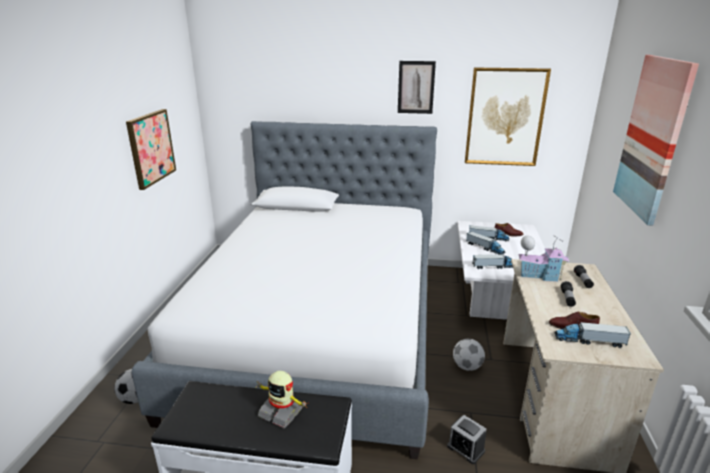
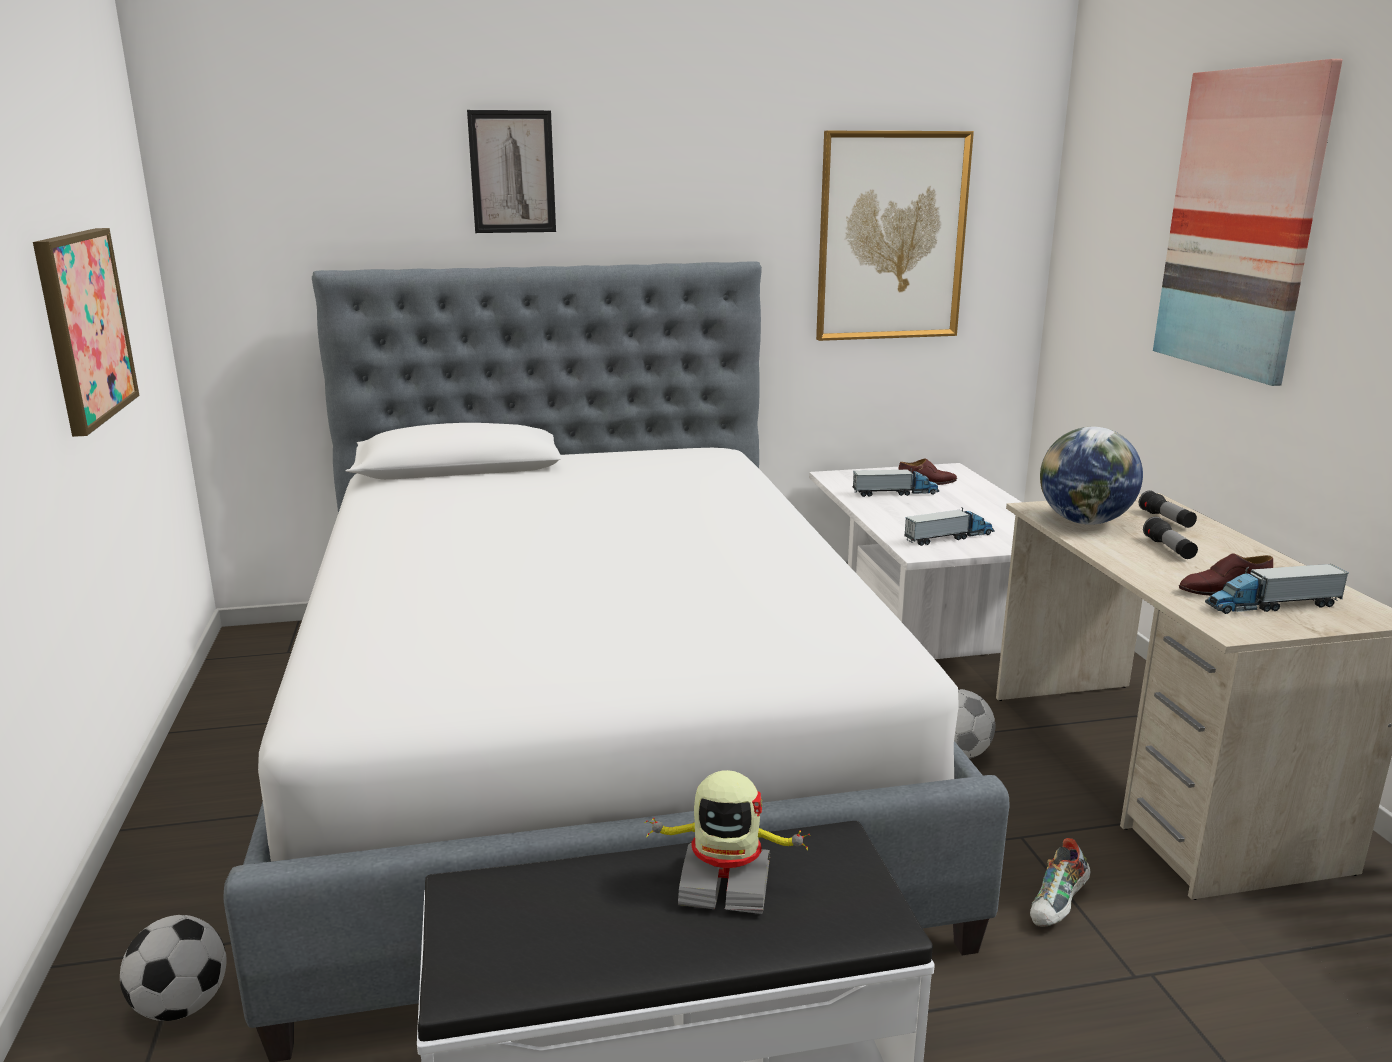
camera: 20 degrees left, 5 degrees down
(416, 87) = (706, 177): picture -> picture (512, 172)
(465, 448) = (1058, 906): alarm clock -> shoe
(485, 248) = (903, 510): toy truck -> none
(539, 275) = (1084, 521): toy house -> globe

